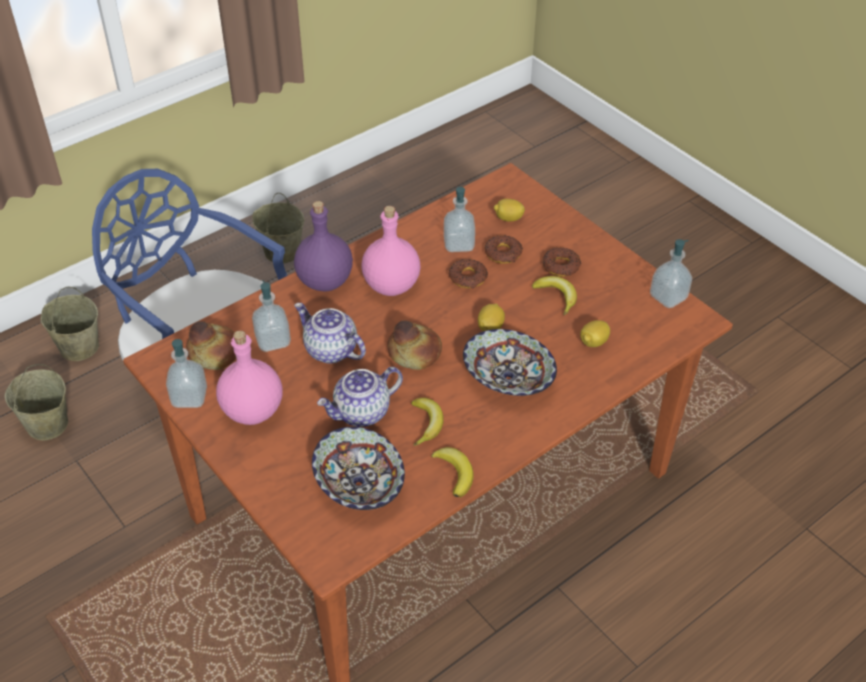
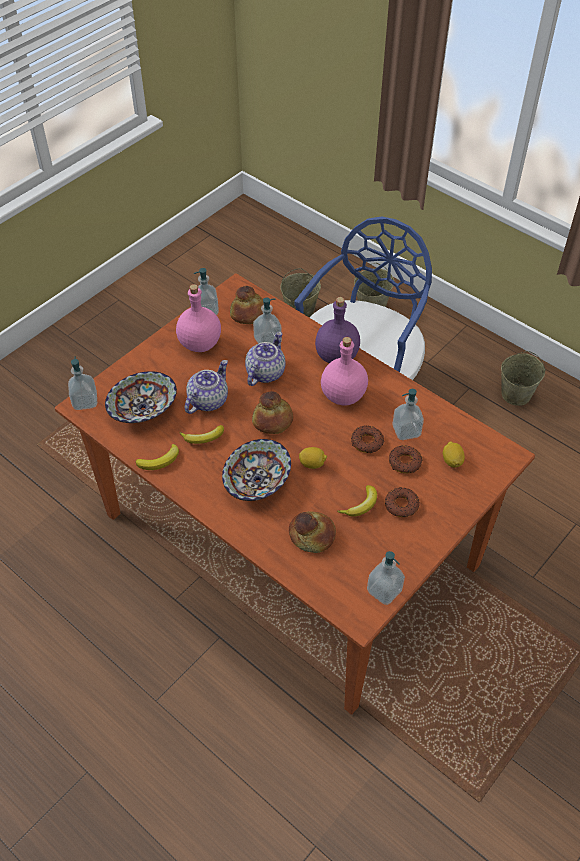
camera: 80 degrees right, 5 degrees up
(323, 554) = (85, 401): none -> soap dispenser
(362, 413) = (207, 400): teapot -> teapot turned 75 degrees clockwise
(593, 342) = (312, 536): lemon -> bread

